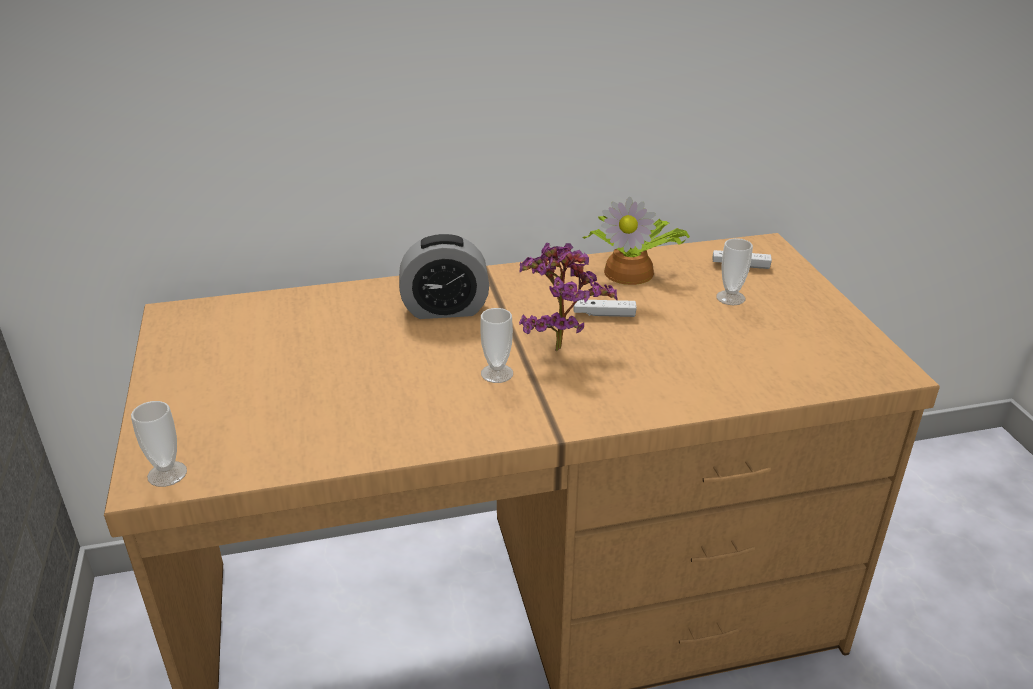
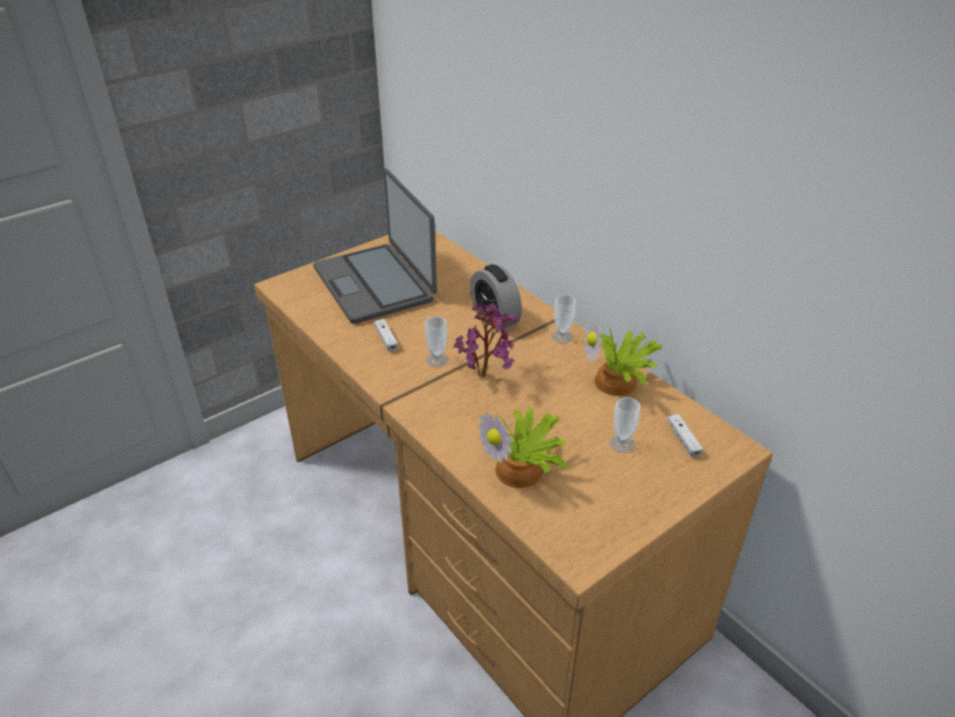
camera: 65 degrees right, 5 degrees up
(167, 474) = (287, 287): cup -> cup (562, 337)
(262, 382) = (375, 284): none -> laptop
(604, 314) = (543, 385): white game controller -> white game controller (386, 339)
(743, 367) = (522, 470): none -> potted plant

